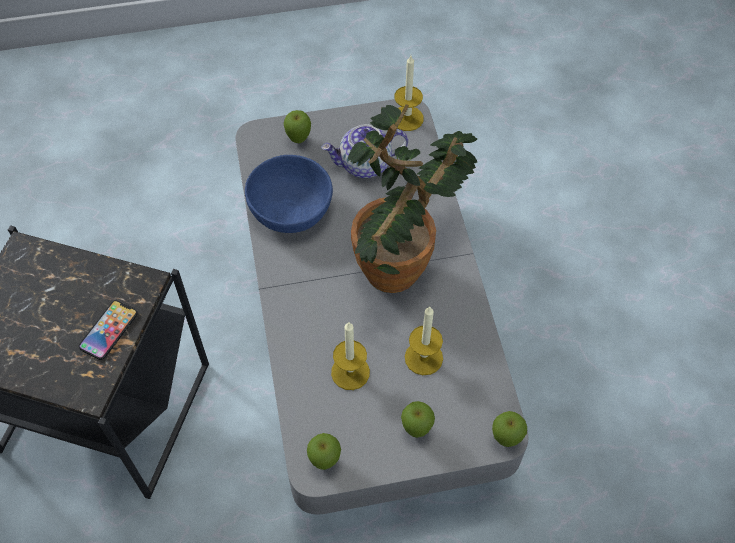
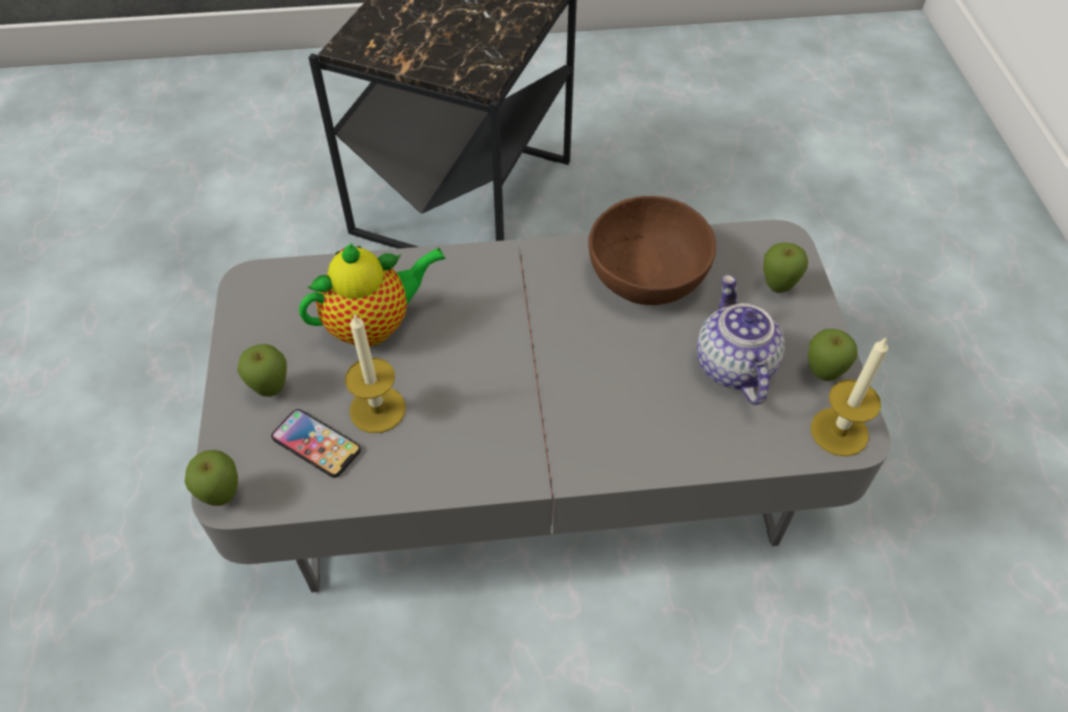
camera: 95 degrees right, 5 degrees down
(109, 330) = (422, 55): phone -> phone (316, 444)
(291, 208) = (647, 275): blue bowl -> brown bowl
(325, 461) = (260, 293): apple -> apple (822, 374)
(350, 372) = (374, 325): candle -> teapot
(404, 262) = (543, 400): potted plant -> none

